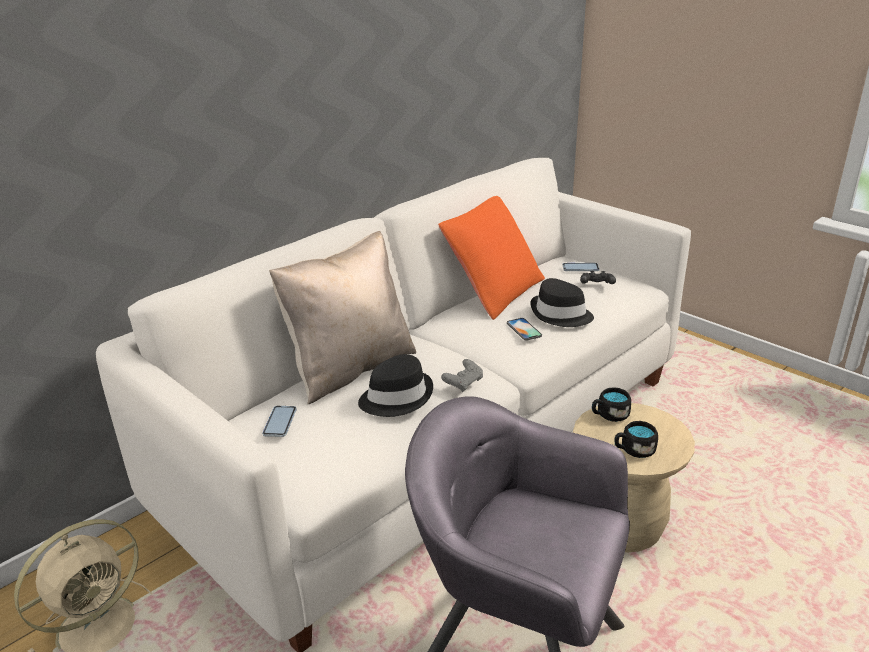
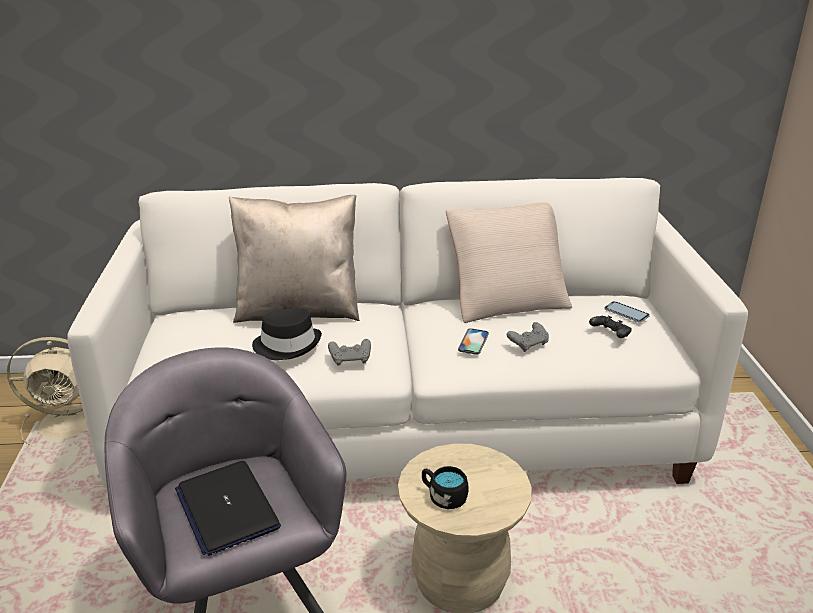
camera: 40 degrees right, 0 degrees up
(280, 422) = (200, 326): phone -> none
(494, 291) = (506, 300): orange pillow -> beige pillow
(545, 543) = (226, 508): none -> laptop
(560, 314) = (528, 344): black hat -> grey game controller
(609, 415) = (472, 457): black mug -> none

